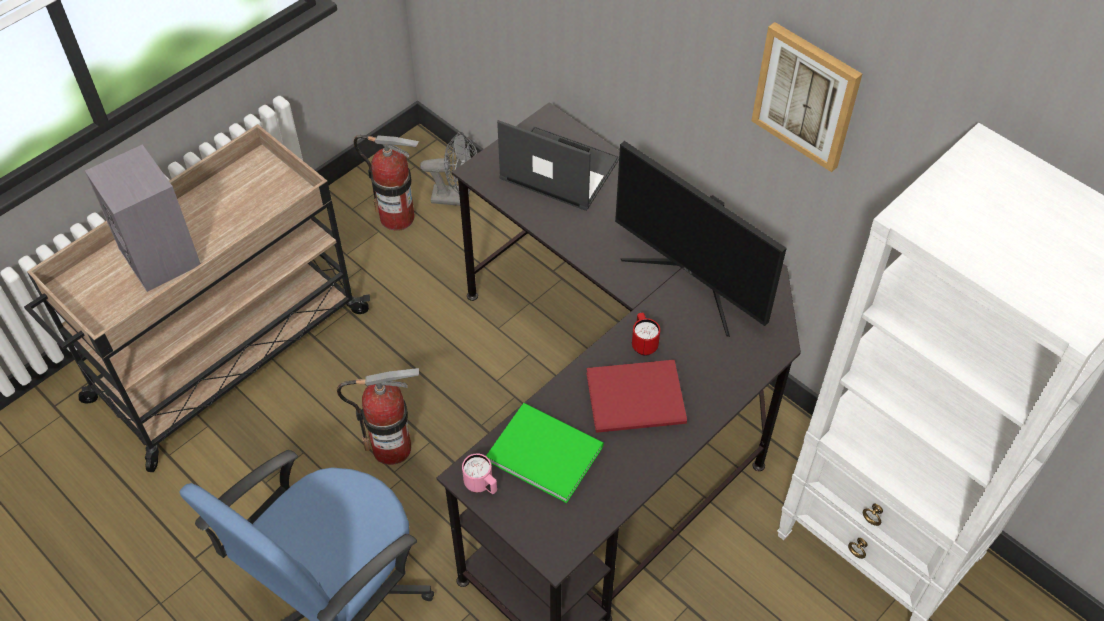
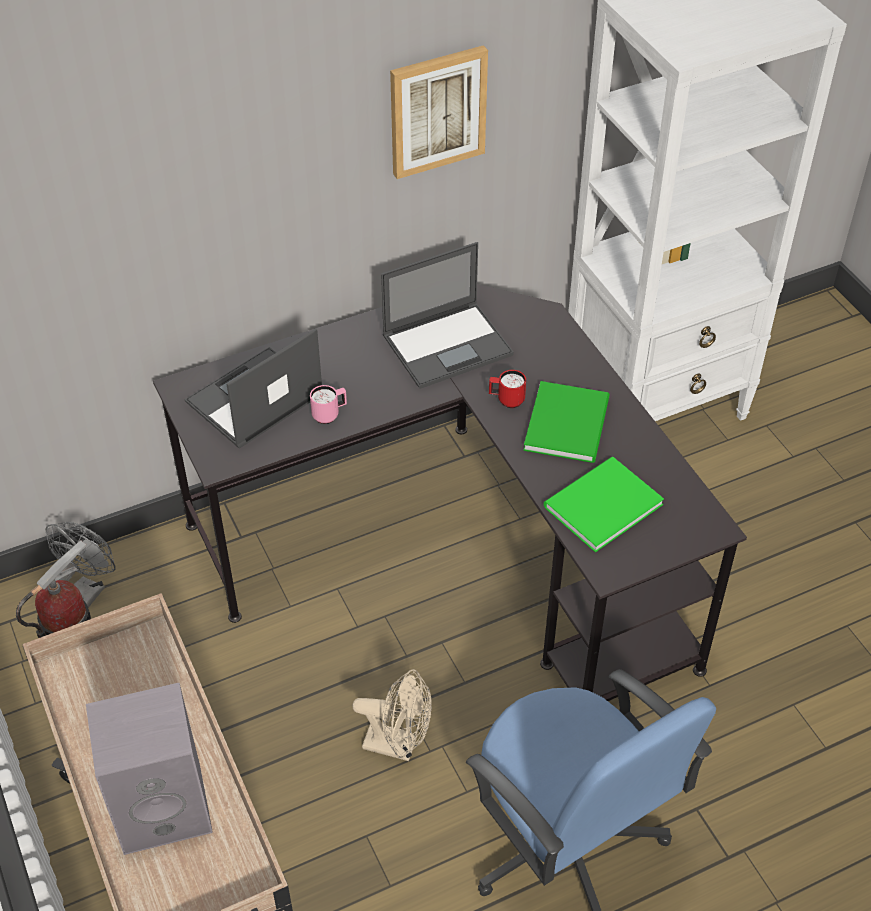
camera: 70 degrees left, 5 degrees down
(392, 447) = (398, 745): fire extinguisher -> beige fan
(481, 485) = (622, 562): pink mug -> pink mug (329, 415)
(639, 400) = (569, 422): red book -> green book
(693, 279) = (448, 344): monitor -> laptop

